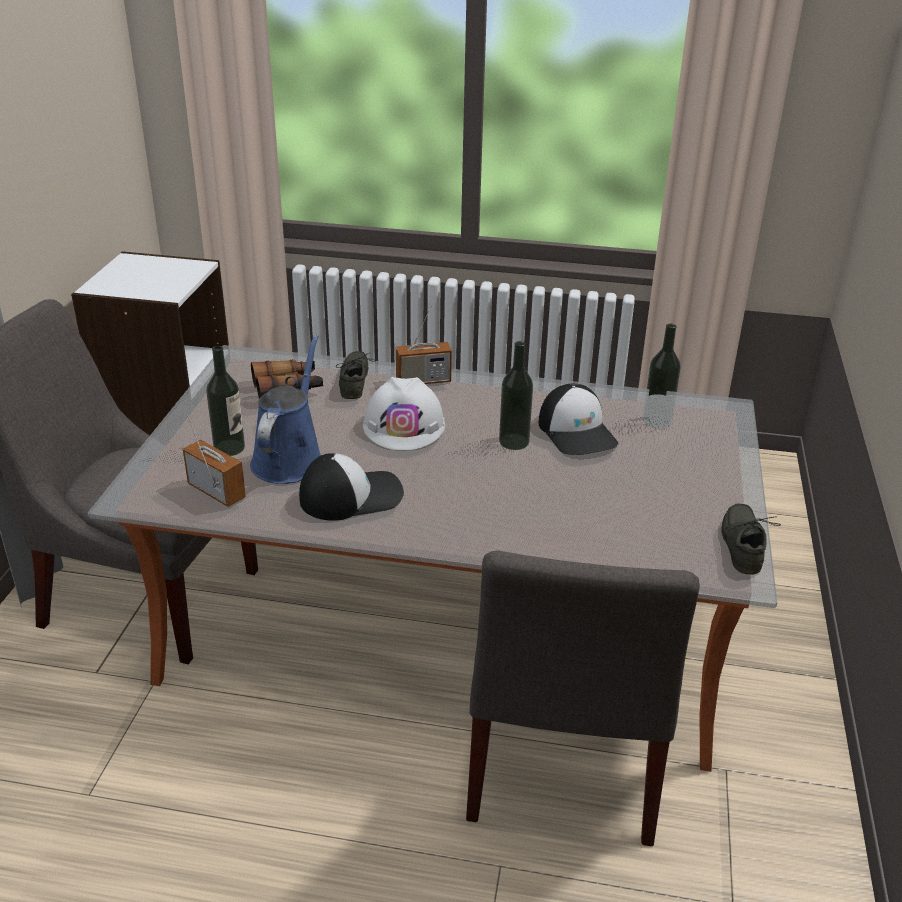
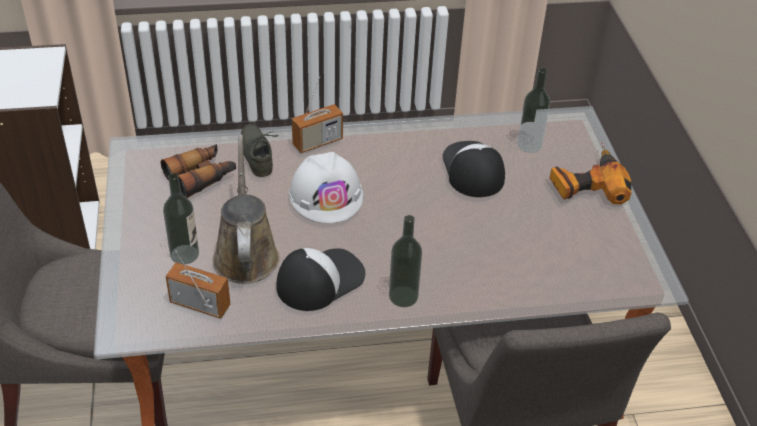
camera: 20 degrees left, 10 degrees up
(290, 459) = (245, 253): blue watering can -> brown watering can
(514, 442) = (426, 192): bottle -> bottle (403, 296)
(577, 432) = (472, 170): cap -> cap turned 150 degrees counterclockwise
(706, 467) = (586, 183): none -> power drill
(745, 545) = (646, 253): grey shoe -> none

